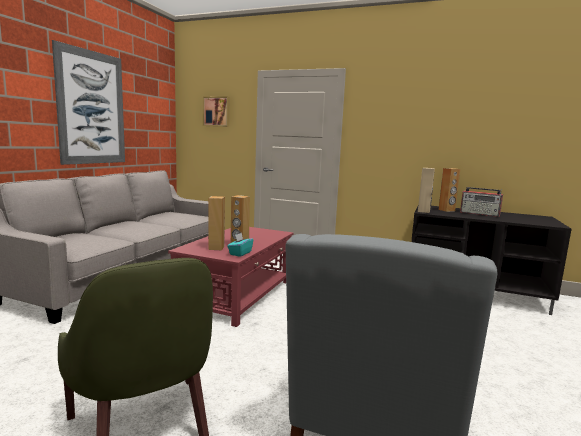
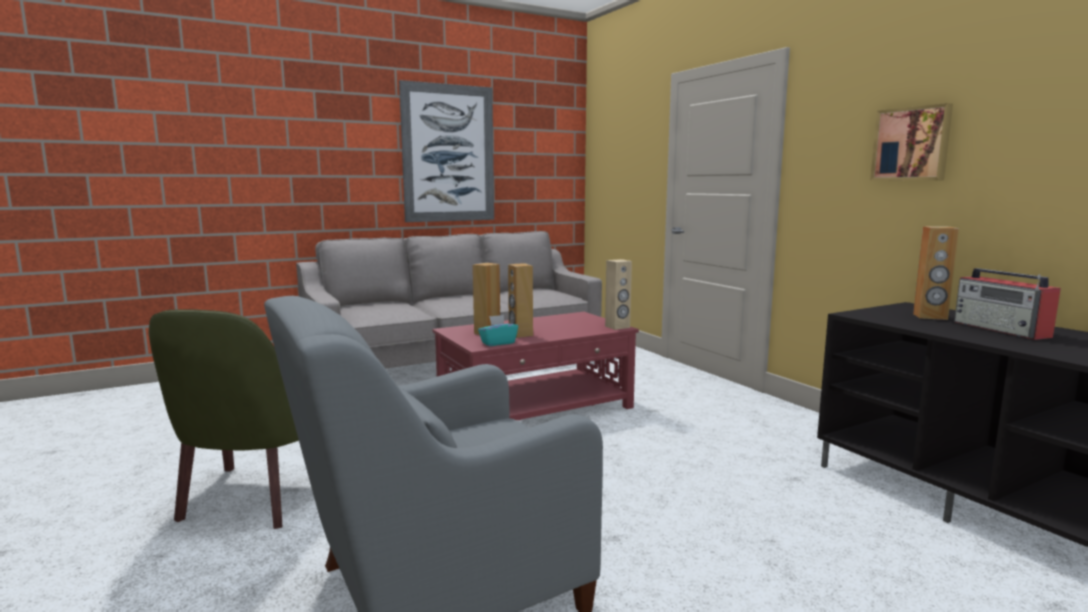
camera: 40 degrees right, 0 degrees up
(216, 111) = (625, 144): picture -> picture (911, 144)
(424, 211) = (861, 313): beige speaker -> beige speaker (617, 327)

